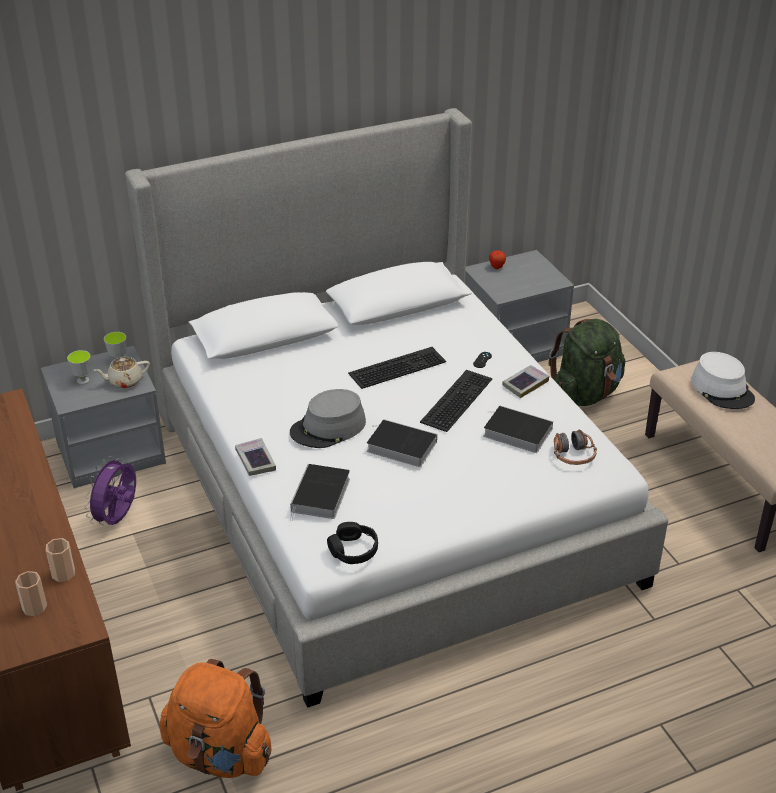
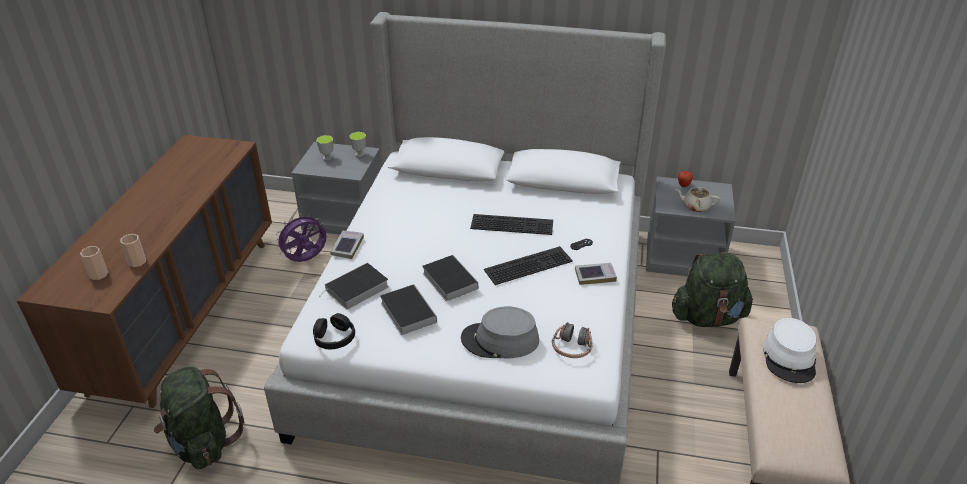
camera: 35 degrees right, 0 degrees up
(124, 381) = (349, 167): beige teapot -> beige teapot (695, 206)
(220, 754) = (203, 442): orange backpack -> green backpack
(328, 428) = (417, 246): grey hat -> grey hat (500, 340)
(515, 432) = (546, 308): book -> book (407, 311)

